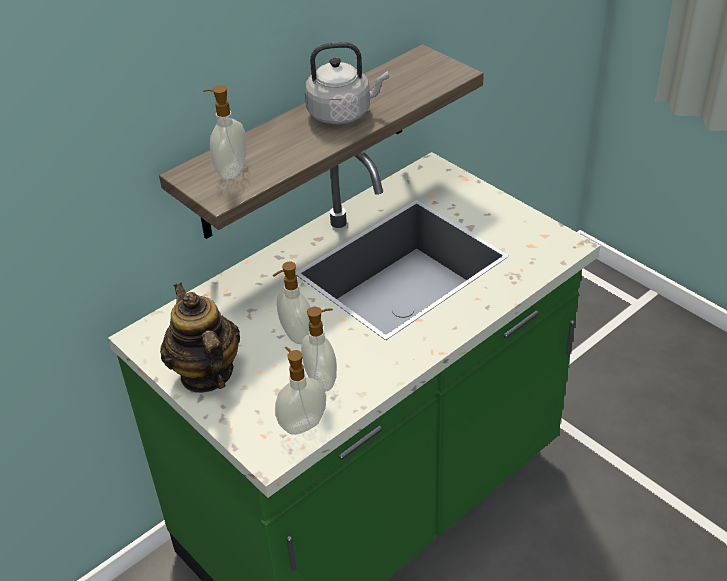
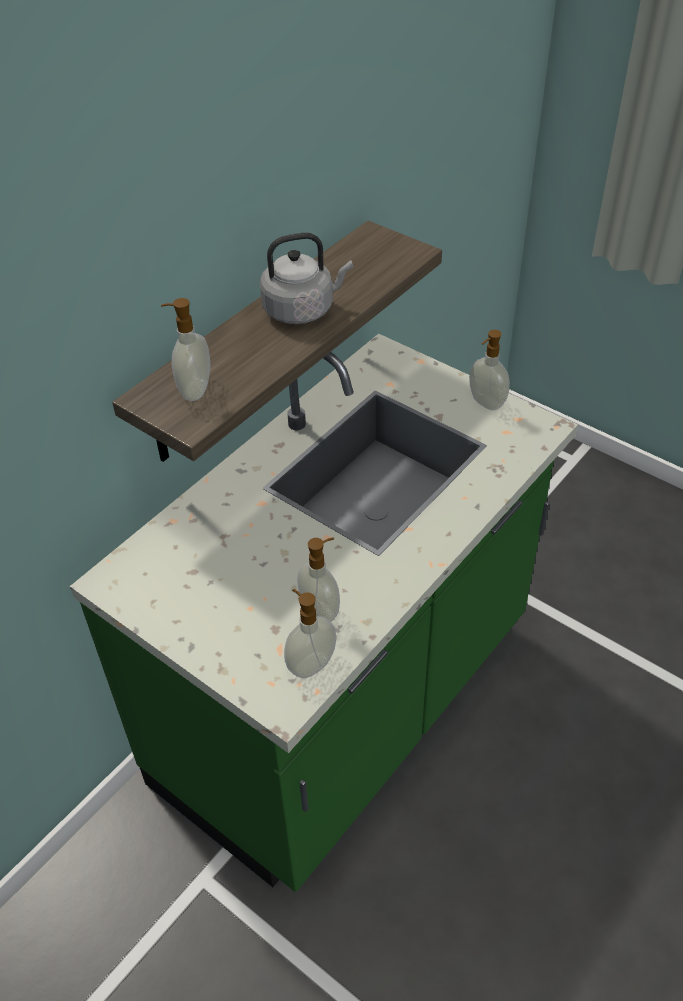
camera: 10 degrees left, 5 degrees up
(206, 374) = (191, 617): teapot -> none
(295, 335) = (280, 560): soap dispenser -> soap dispenser (485, 403)

